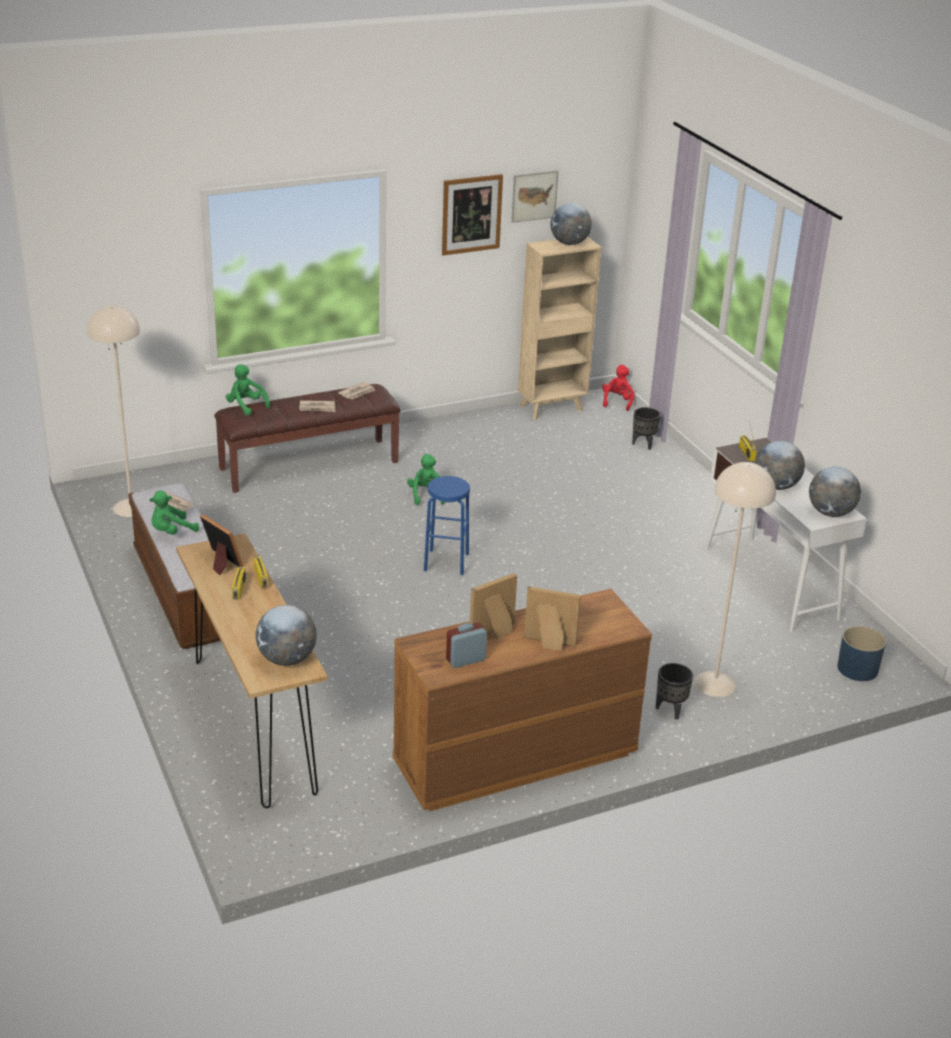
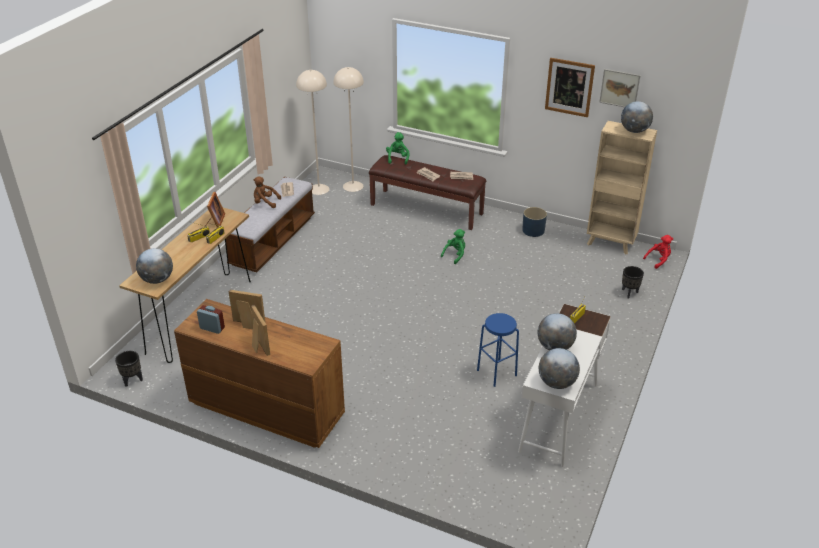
camera: 50 degrees right, 5 degrees up
(171, 532) = (265, 202): green plush toy -> brown plush toy
(446, 562) = (404, 294): blue stool -> blue stool (496, 372)
(670, 709) = (375, 442): black planter -> black planter (132, 380)
(715, 684) = (422, 447): beige floor lamp -> beige floor lamp (353, 186)
(857, 669) = (518, 501): blue planter -> blue planter (533, 230)

